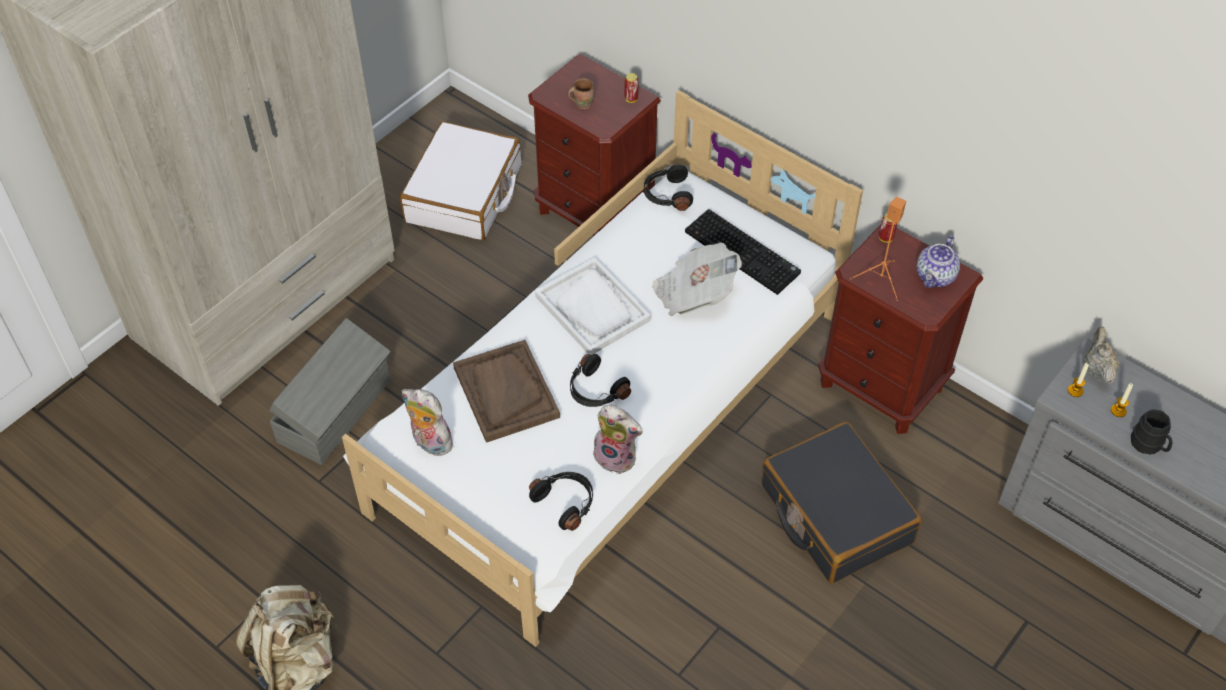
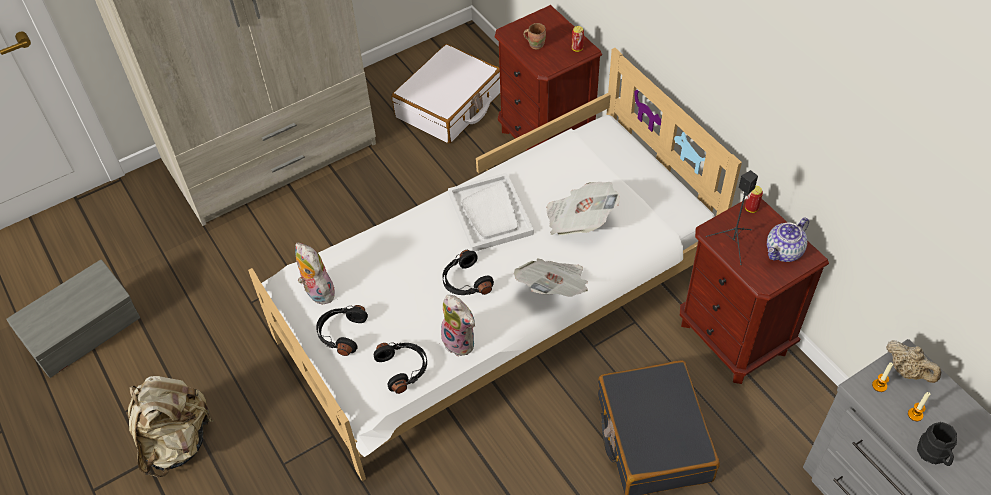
camera: 20 degrees right, 0 degrees up
(337, 411) = (286, 251): grey storage box -> grey storage box (86, 333)
(506, 392) = (393, 265): brown tray -> none
(667, 195) = (588, 134): black headphones -> black headphones (341, 333)
(696, 375) = (554, 288): none -> newspaper
(744, 252) = (635, 195): keyboard -> none
(881, 280) = (733, 244): orange speaker -> black speaker
(1096, 370) = (907, 371): beige teapot -> beige teapot turned 120 degrees clockwise

